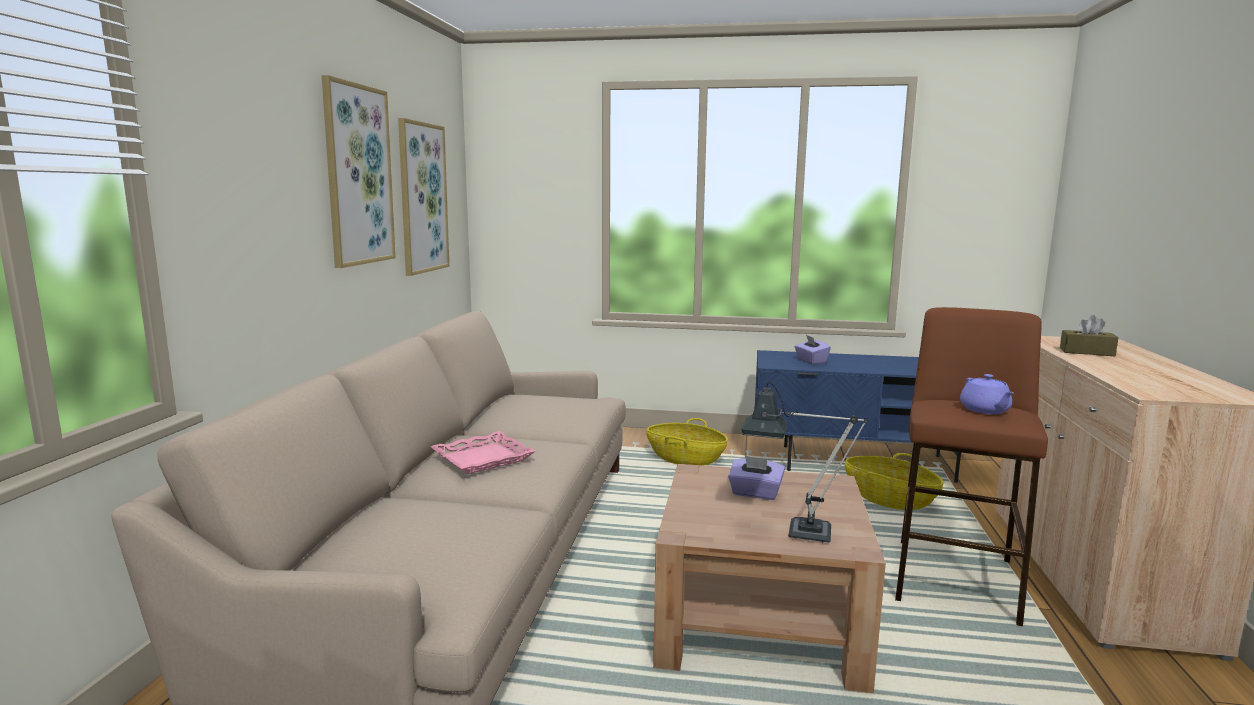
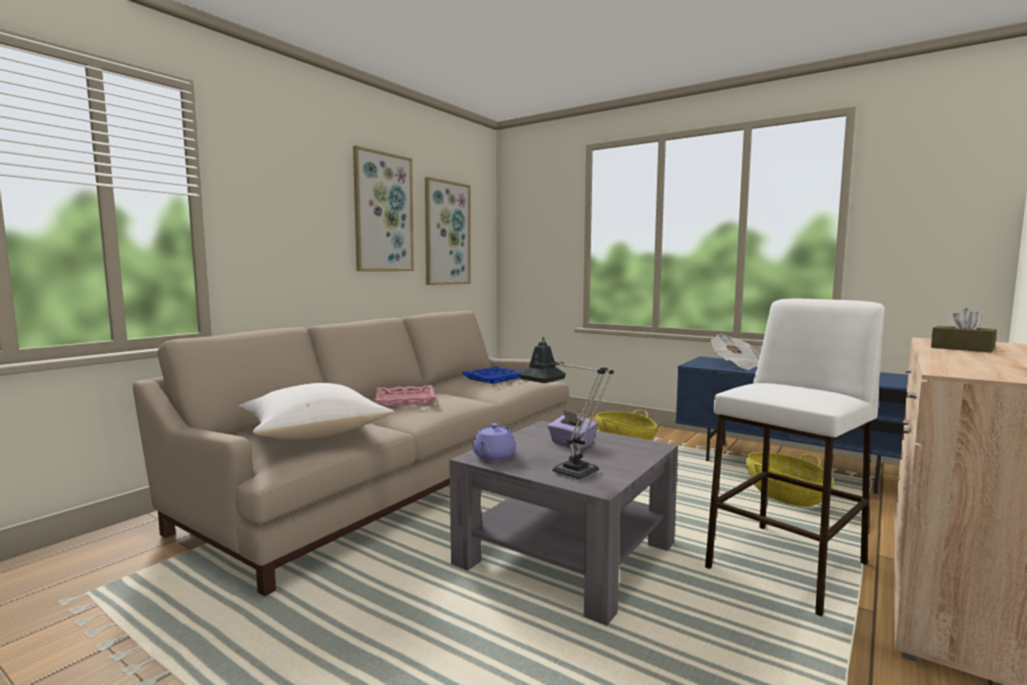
camera: 25 degrees right, 5 degrees down
(441, 539) = (316, 434): none -> white pillow
(545, 405) = (494, 378): none -> blue tray
(759, 619) = (566, 553): brown coffee table -> grey coffee table
(811, 361) = (735, 365): purple tissue box -> newspaper
(955, 579) = (787, 565): brown stool -> white stool
(985, 410) = (796, 390): purple teapot -> purple teapot (493, 457)

